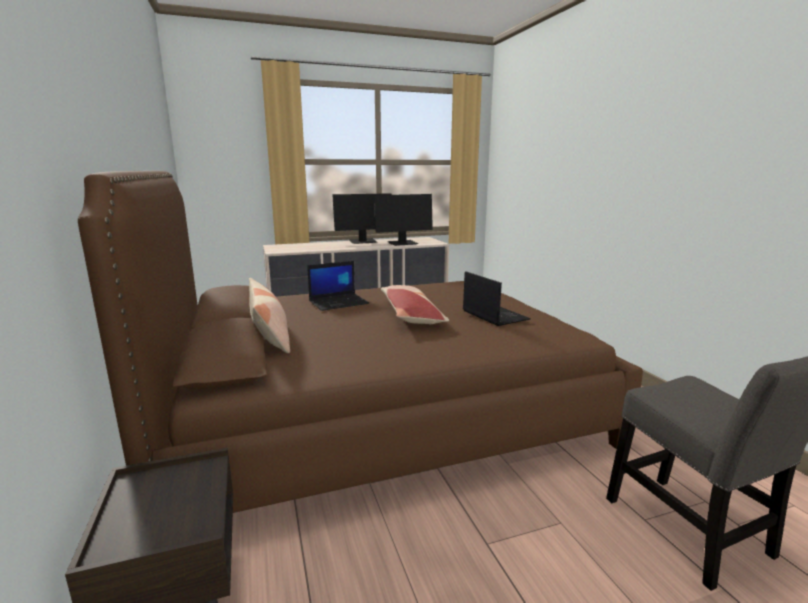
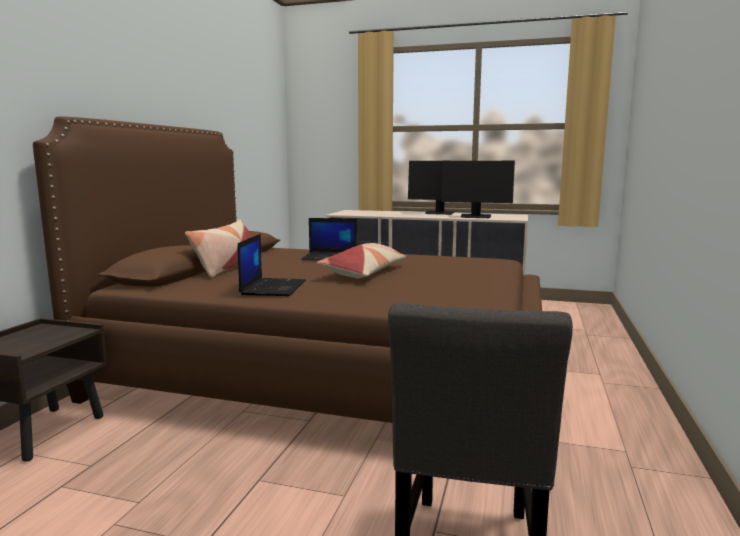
camera: 35 degrees right, 5 degrees down
(494, 315) = (437, 282): laptop -> laptop (273, 287)

